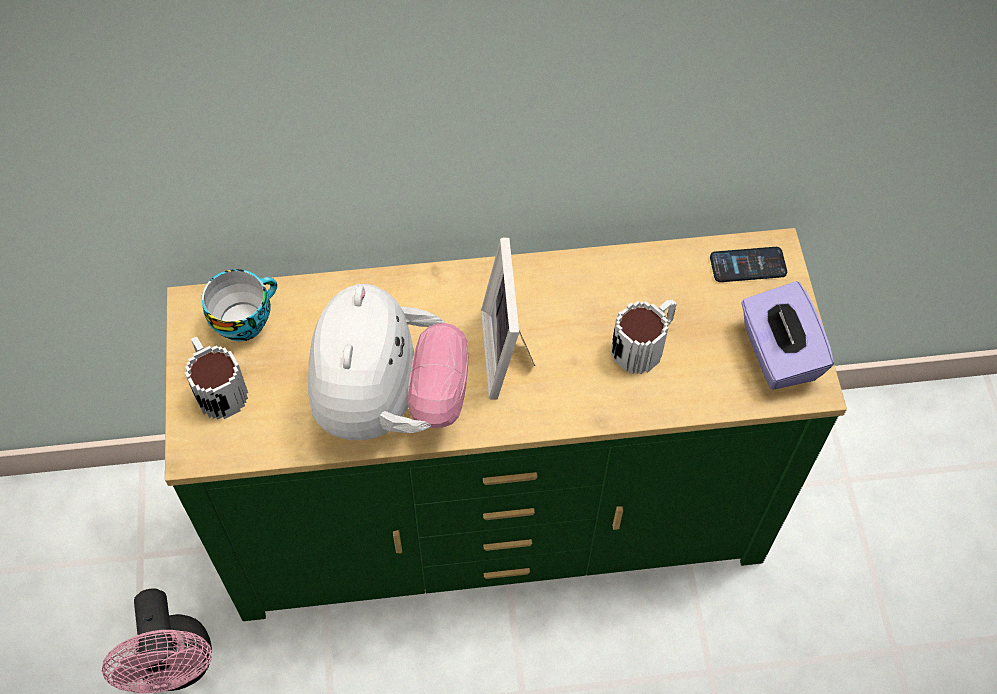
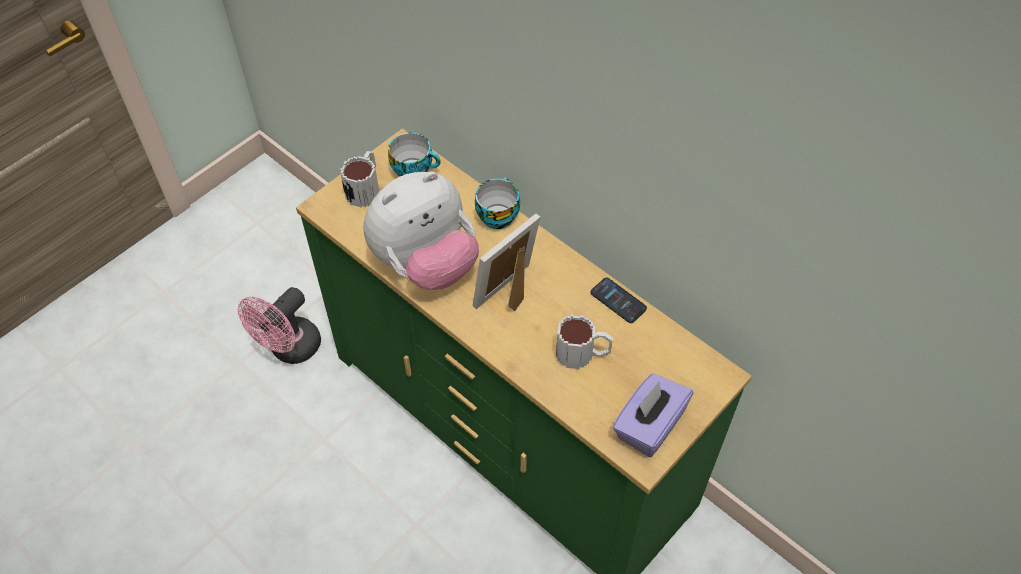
camera: 50 degrees right, 5 degrees down
(392, 288) = (497, 215): none -> cup
(748, 265) = (695, 369): phone -> phone (618, 301)

